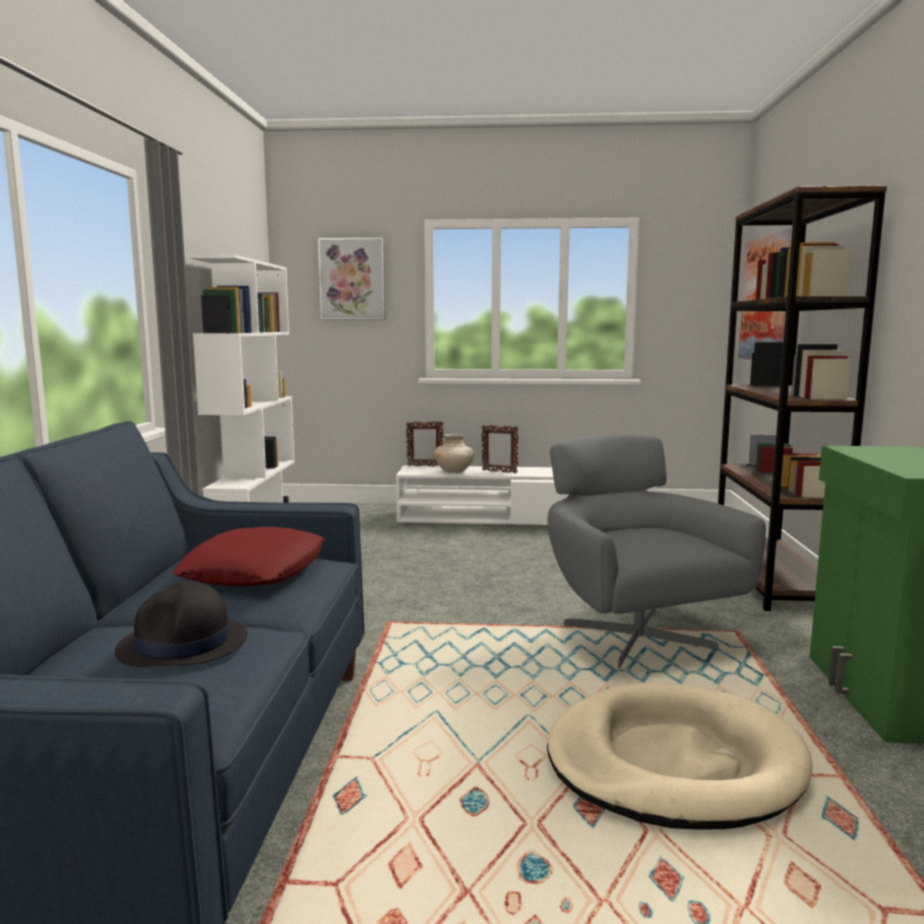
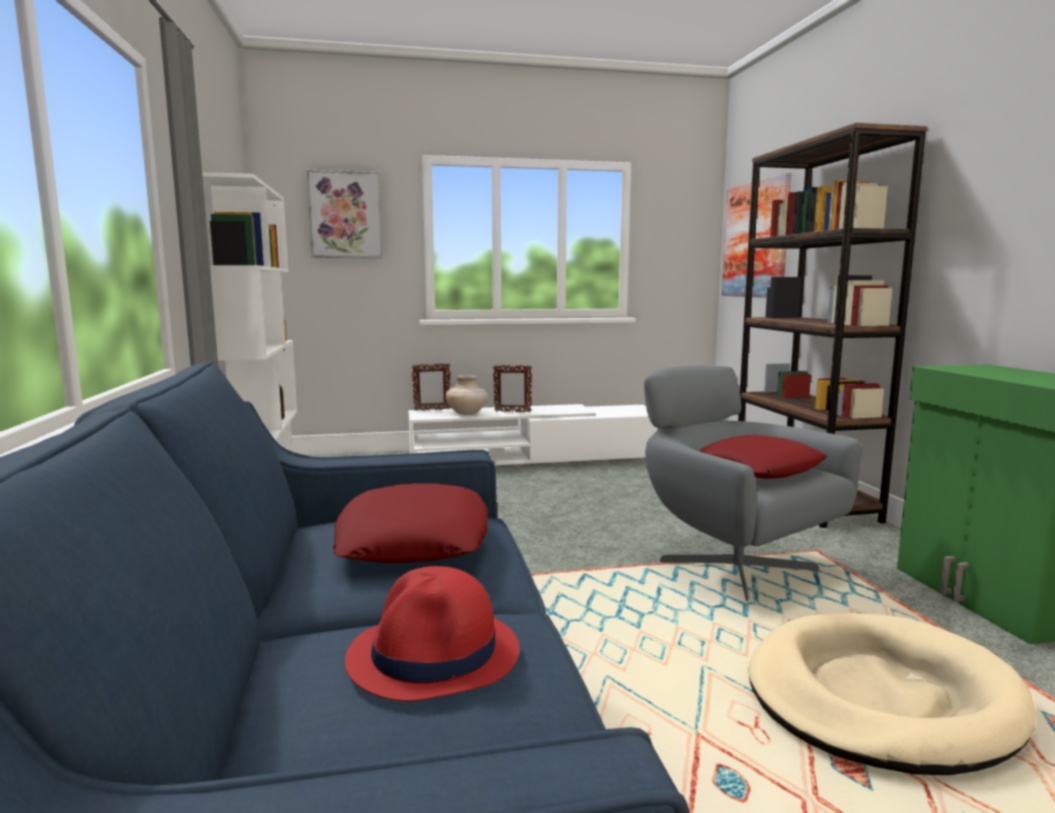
camera: 15 degrees left, 0 degrees up
(183, 645) = (435, 655): black hat -> red hat
(652, 540) = (759, 468): none -> red pillow

